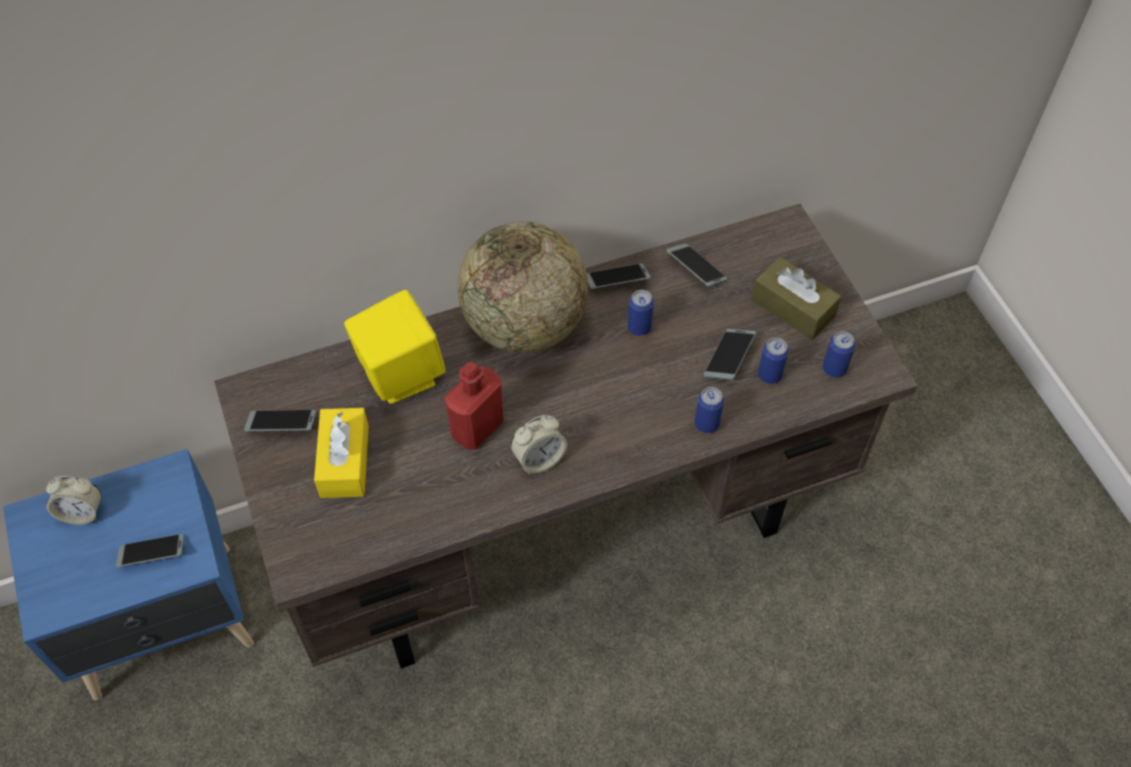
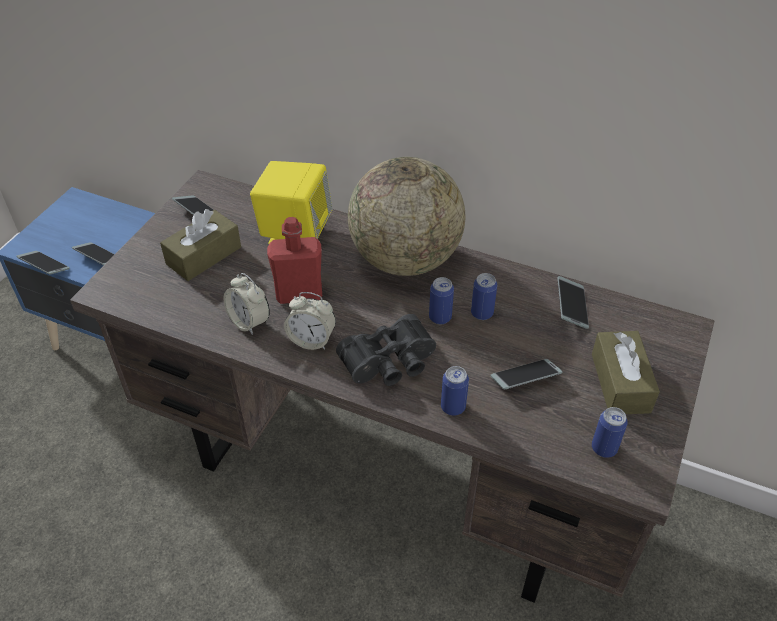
camera: 45 degrees right, 10 degrees down
(82, 512) = (97, 214): alarm clock -> alarm clock (249, 322)
(344, 461) = (204, 255): yellow tissue box -> brown tissue box
(616, 280) = (502, 275): phone -> phone (44, 266)
(623, 427) = (390, 364): none -> black binoculars
(769, 375) = (543, 412): can -> can (440, 317)

